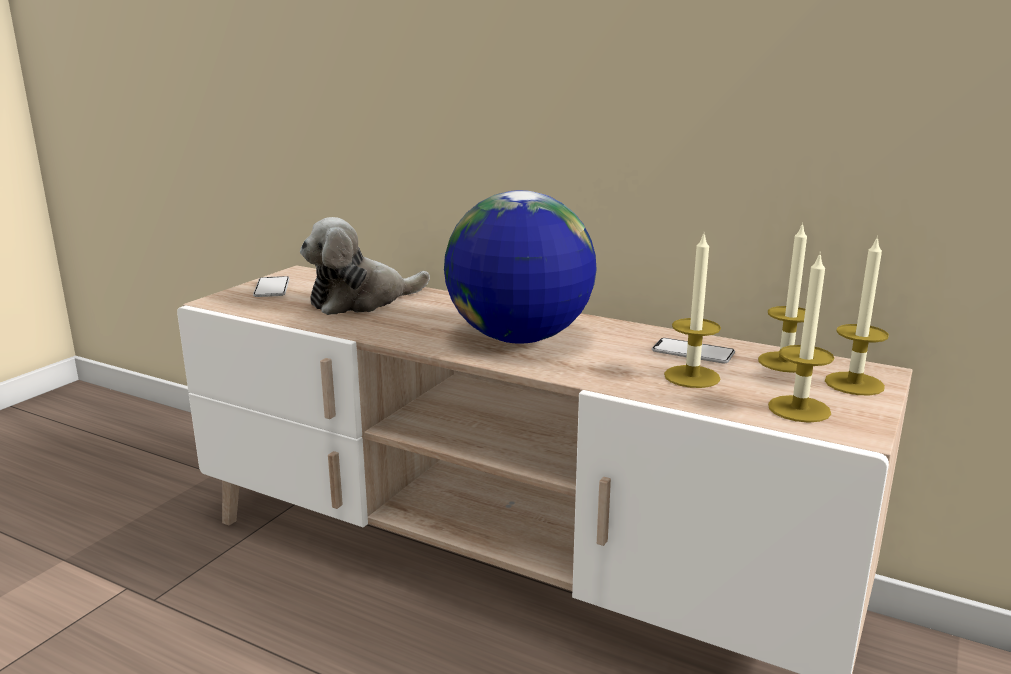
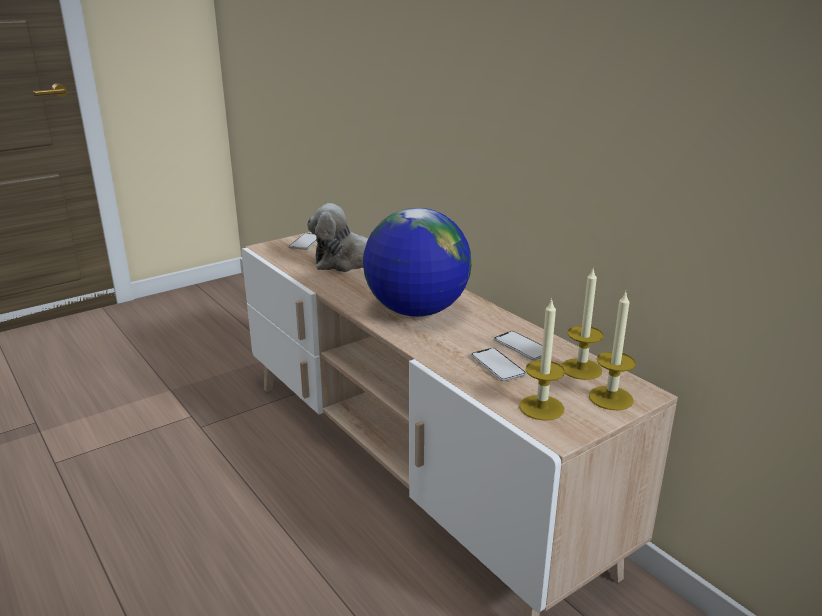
camera: 25 degrees right, 5 degrees up
(692, 376) = (497, 365): candle -> phone

